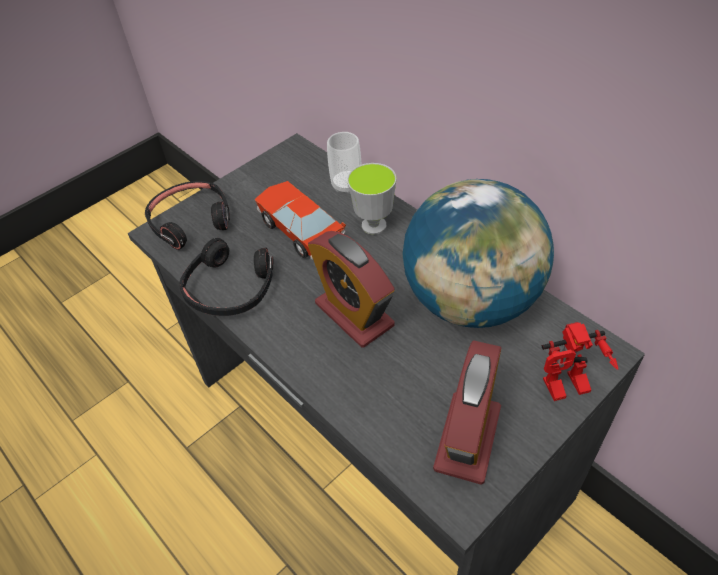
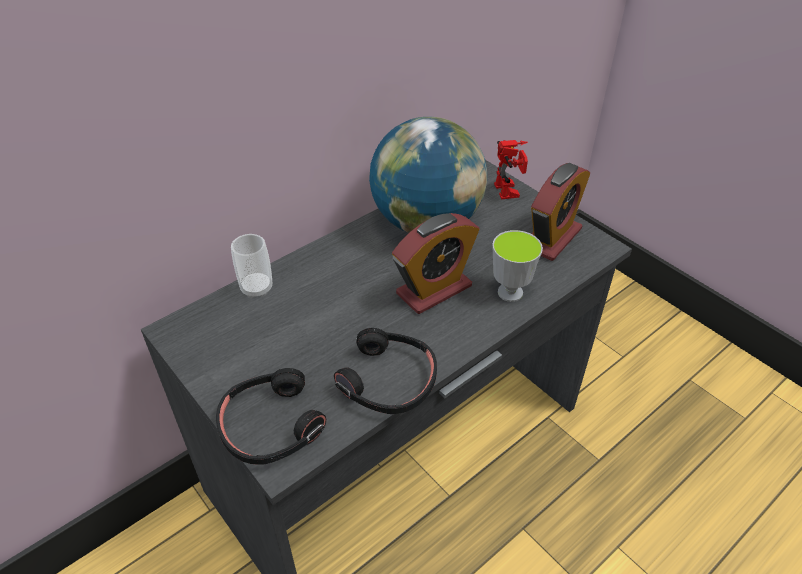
camera: 90 degrees left, 5 degrees down
(300, 230) = (315, 325): toy car -> none
(374, 225) = (324, 272): cup -> cup (510, 292)
(467, 438) = (551, 238): alarm clock -> alarm clock turned 75 degrees counterclockwise

